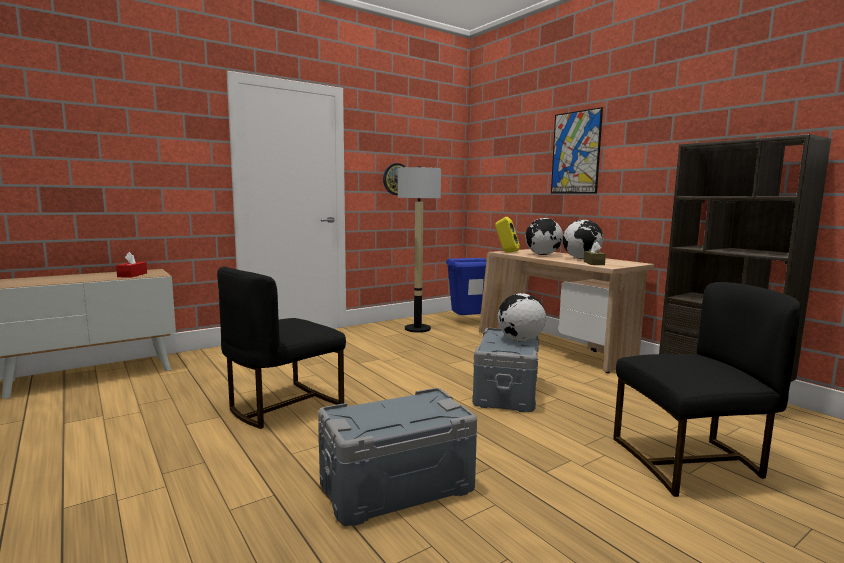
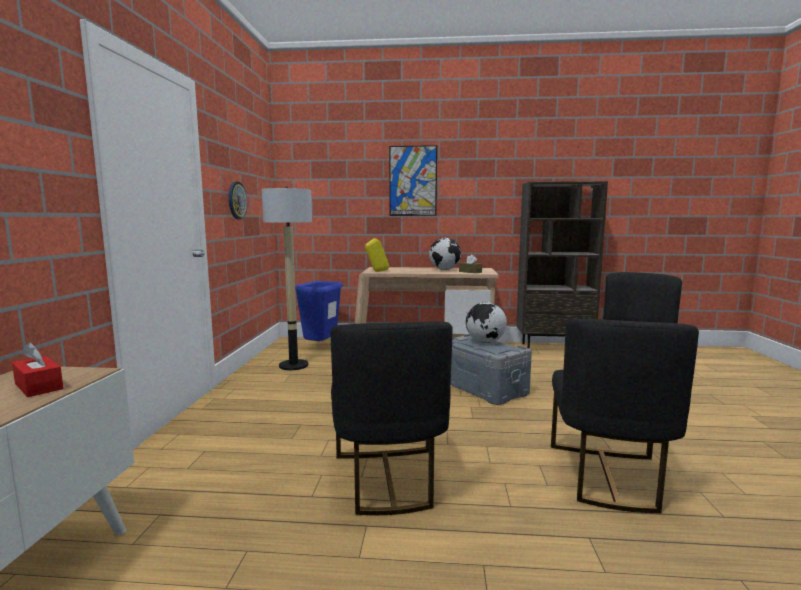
camera: 50 degrees left, 0 degrees up
(395, 485) = (607, 477): grey storage box -> black chair
(542, 255) = (409, 270): globe -> none

